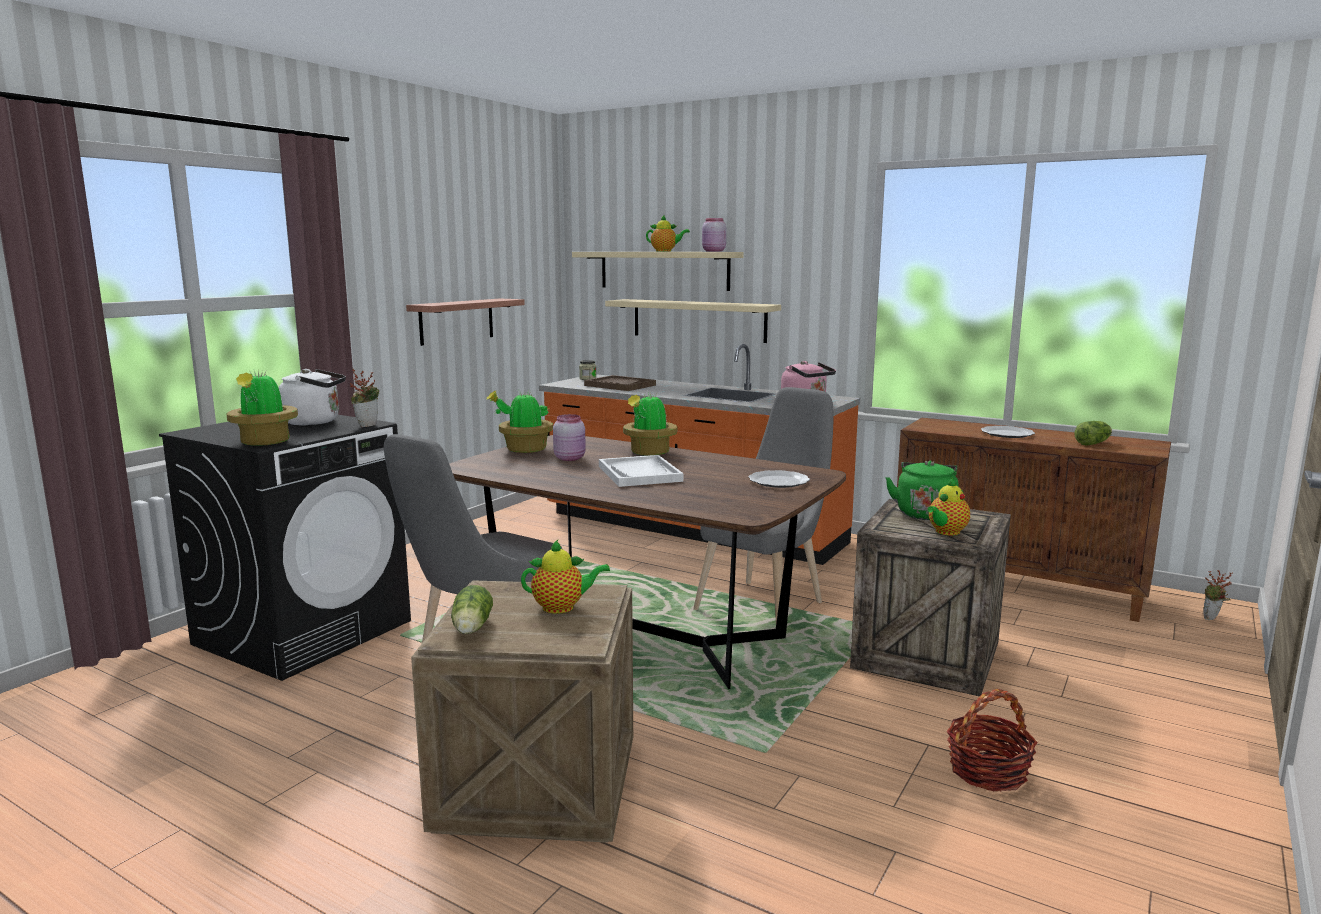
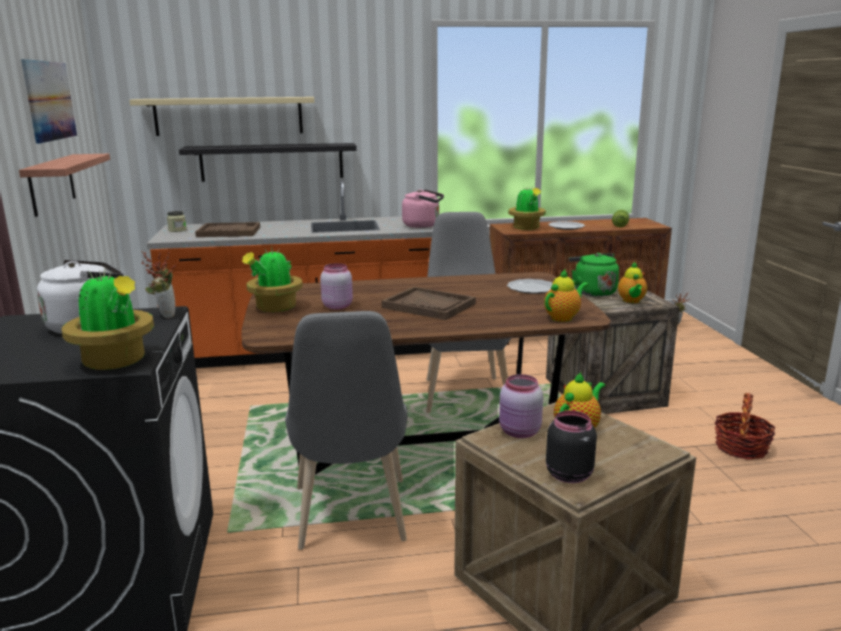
camera: 40 degrees left, 5 degrees up
(471, 629) = (568, 474): lettuce -> black jar
(474, 250) = (49, 101): none -> picture
(640, 474) = (429, 305): white tray -> brown tray
(649, 453) = (384, 287): potted plant -> potted plant (527, 228)
(665, 251) = (236, 97): teapot -> teapot (563, 317)
(698, 320) = (272, 162): beige shelf -> black shelf
(713, 251) = (288, 96): pink jar -> pink jar (519, 432)

